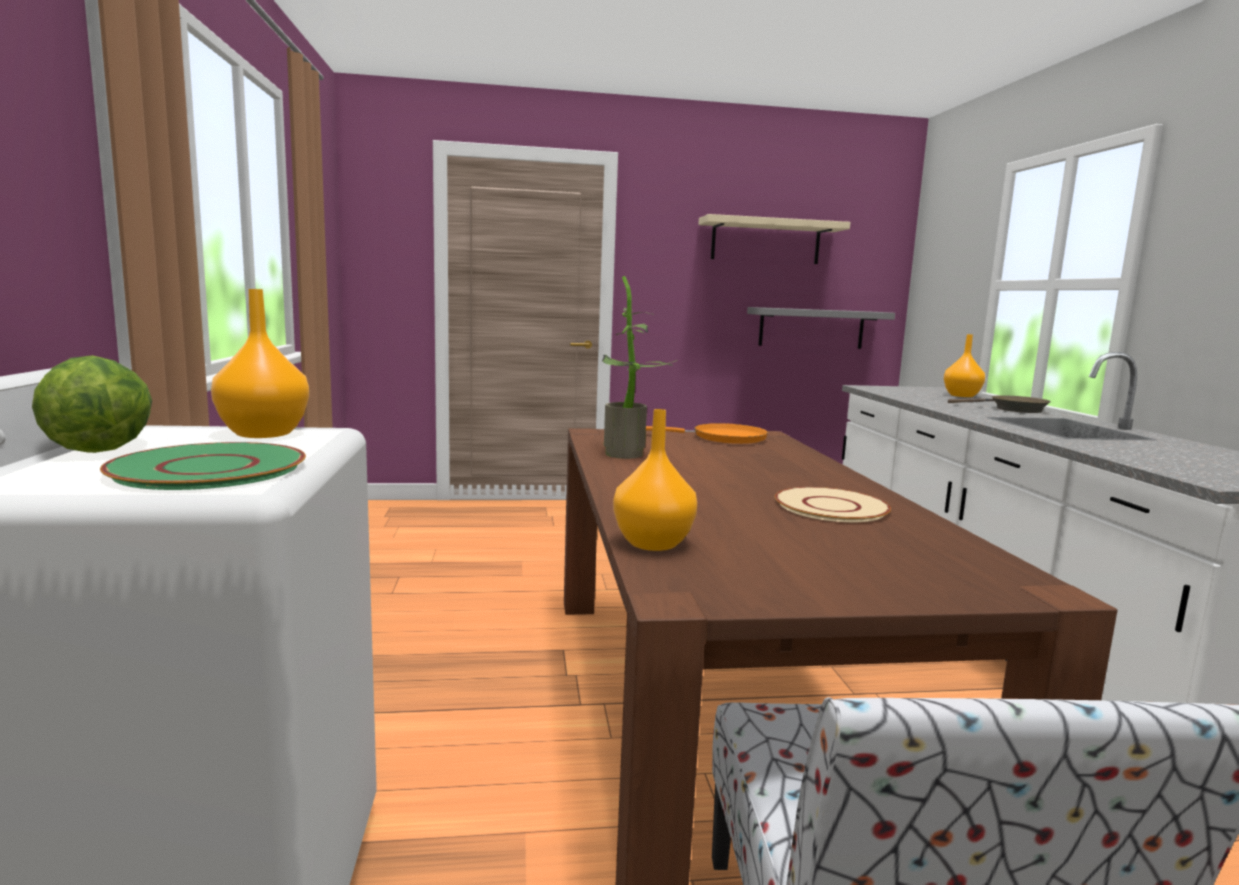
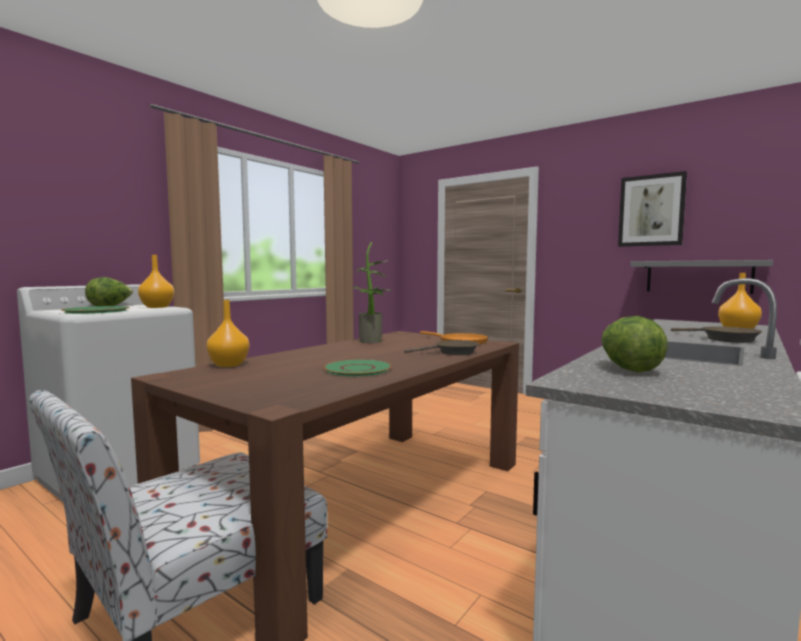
camera: 45 degrees right, 5 degrees down
(765, 241) = (651, 210): beige shelf -> picture
(792, 458) = (452, 352): none -> brown frying pan
(830, 506) = (358, 369): beige plate -> green plate
(1155, 457) = (628, 369): none -> lettuce

